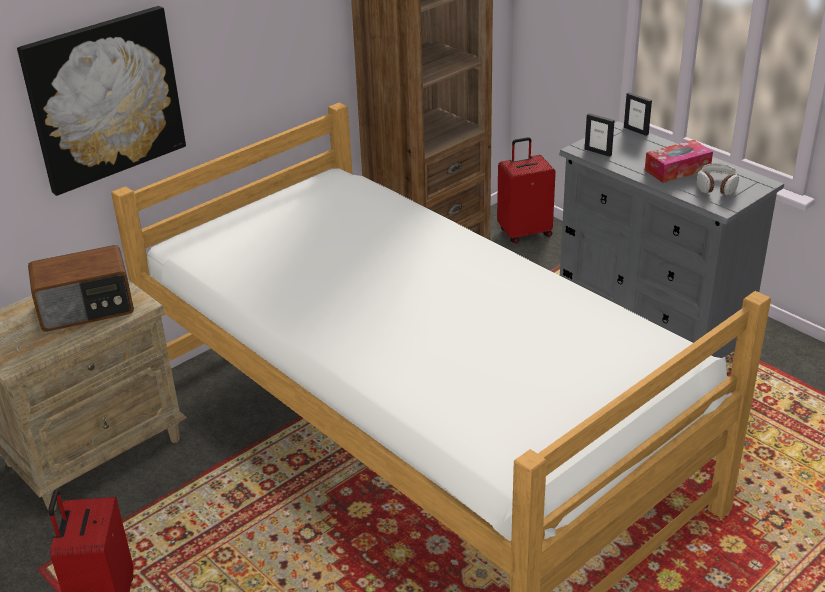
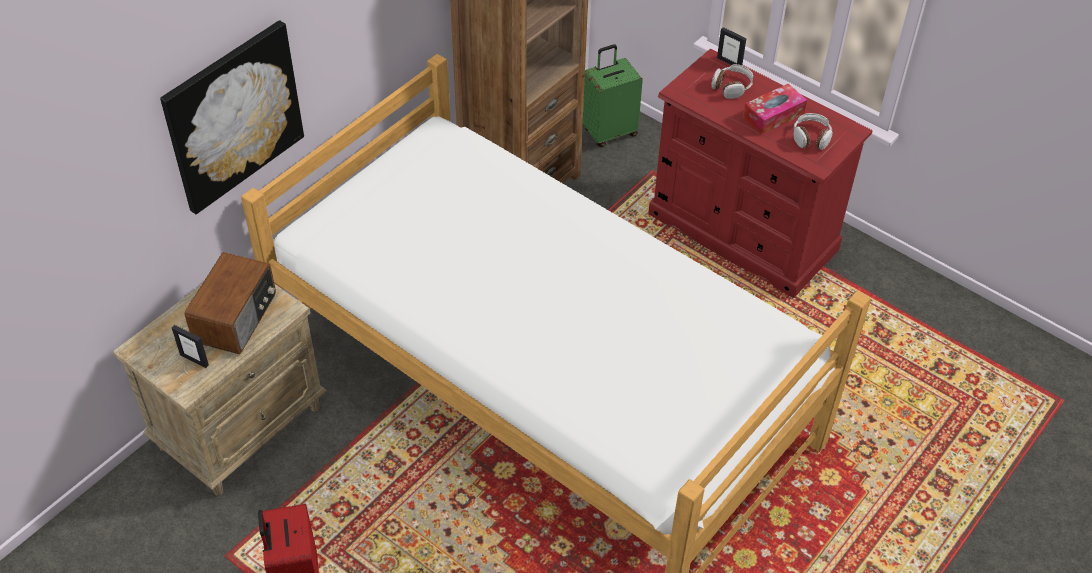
camera: 10 degrees left, 15 degrees up
(86, 309) = (237, 318): radio -> radio turned 45 degrees counterclockwise
(524, 232) = (609, 132): red suitcase -> green suitcase
(598, 152) = (696, 94): picture frame -> picture frame (194, 360)
(636, 148) = (731, 87): none -> headphones
(651, 317) = (742, 233): grey dresser -> red dresser

